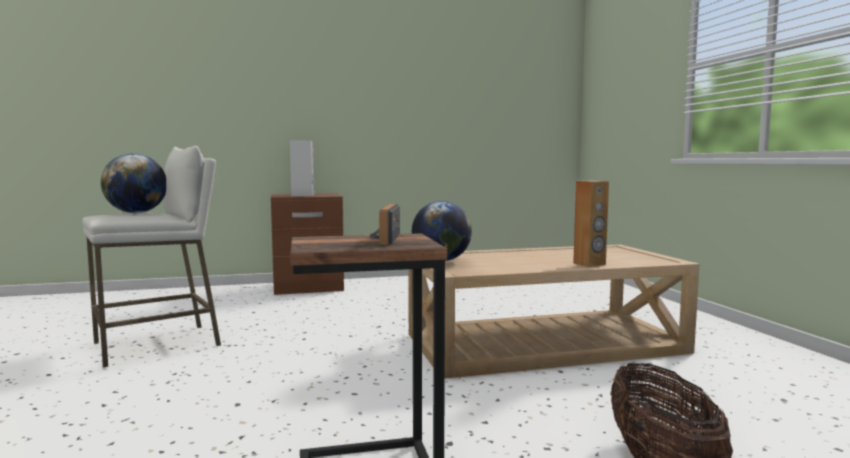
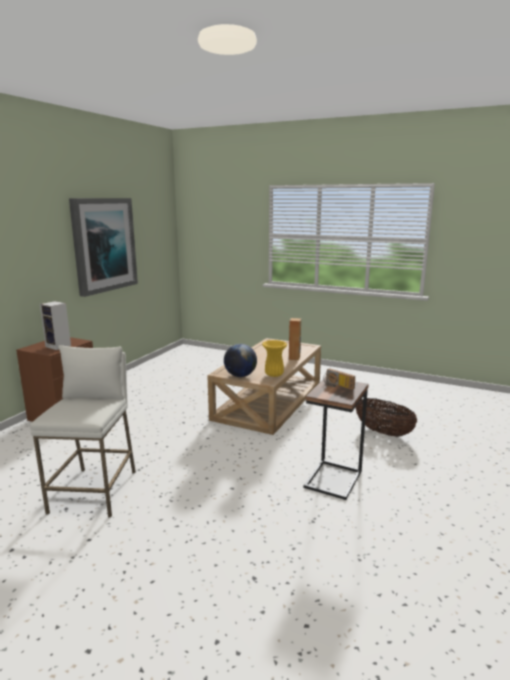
camera: 50 degrees left, 10 degrees up
(136, 213) = (74, 405): globe -> none
(428, 92) = (104, 245): none -> picture
(489, 269) = (274, 374): none -> yellow vase

